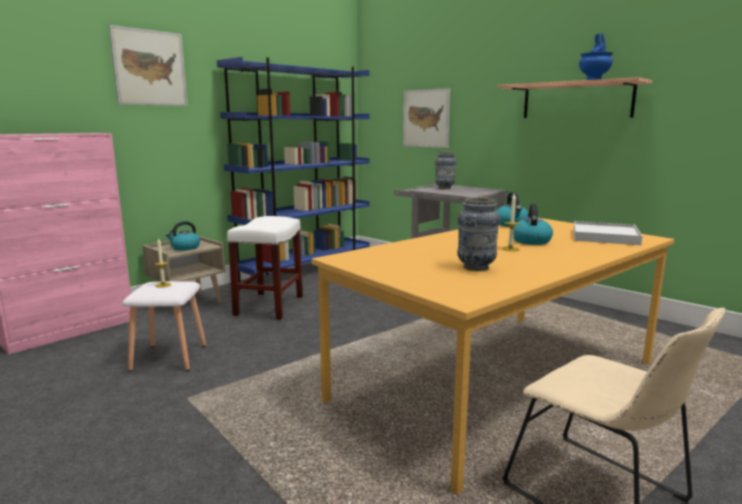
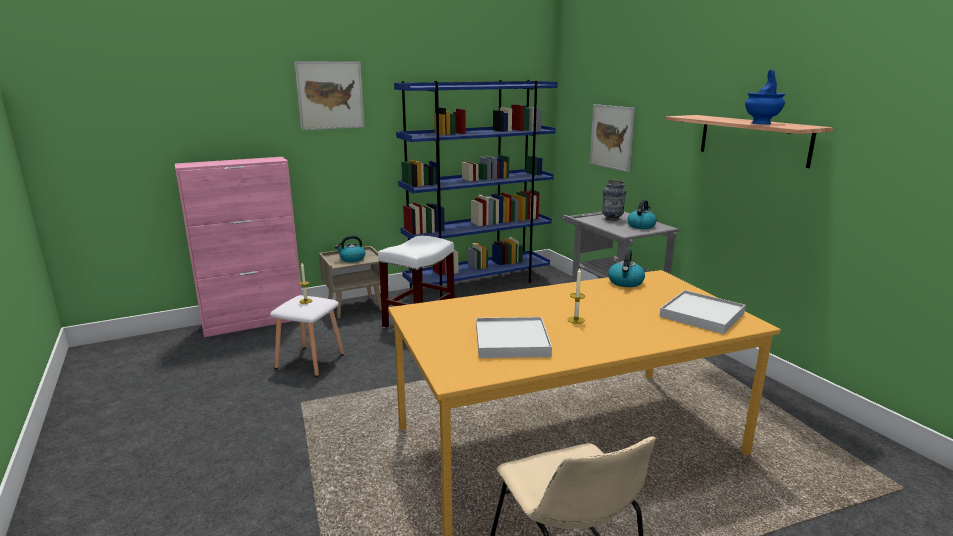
camera: 20 degrees right, 5 degrees up
(476, 267) = (511, 341): vase -> white tray
(530, 241) = (612, 311): kettle -> kettle (641, 226)

